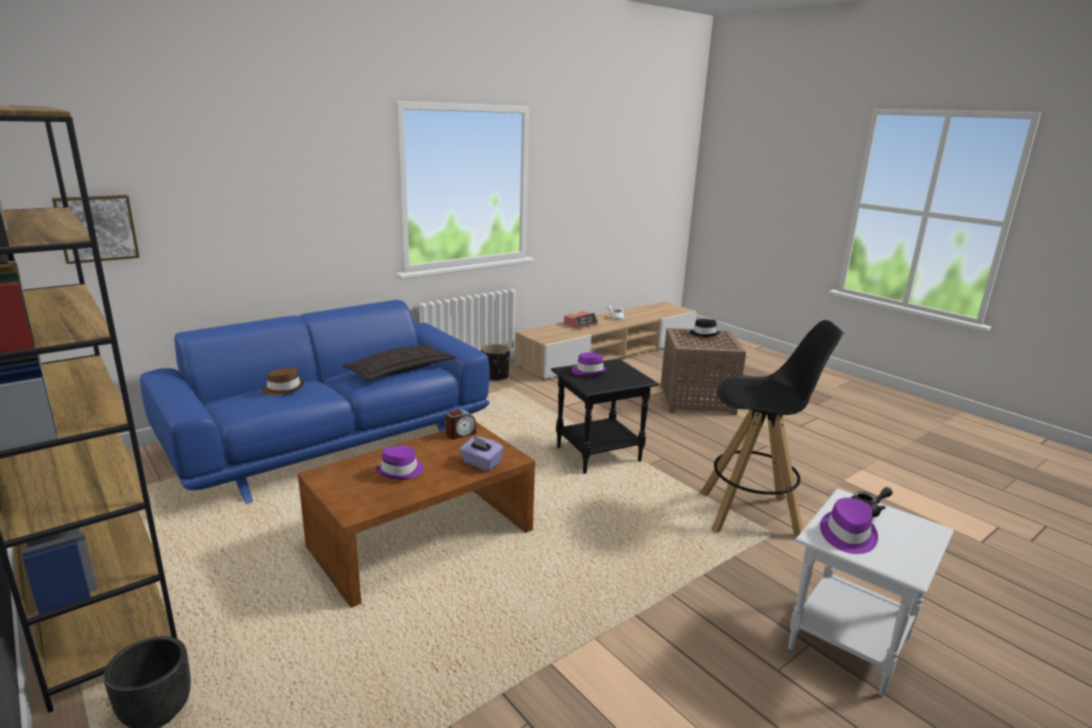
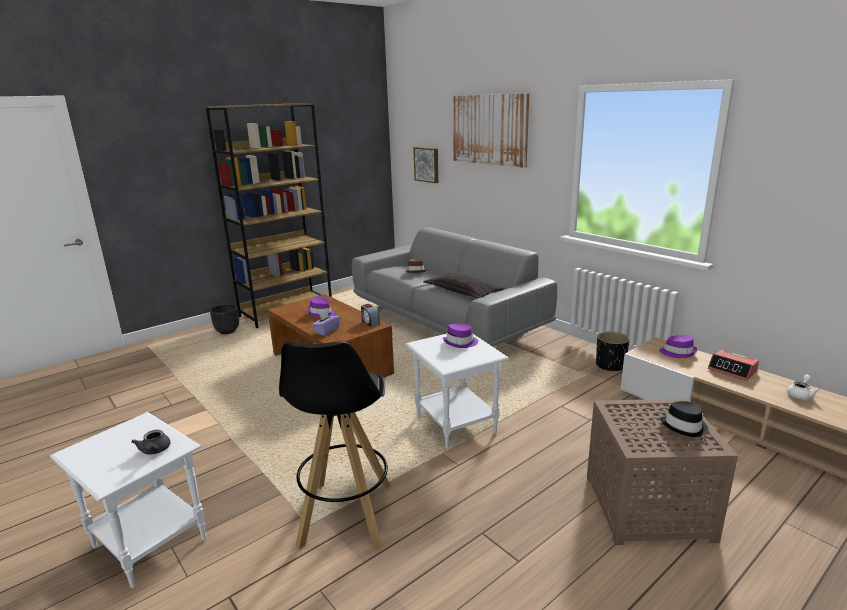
camera: 90 degrees right, 0 degrees up
(256, 156) = (489, 129): none -> picture
(332, 442) = (447, 324): blue sofa -> grey sofa
(599, 454) = (456, 425): black side table -> white side table
(847, 535) = (132, 433): purple hat -> purple hat (678, 352)

